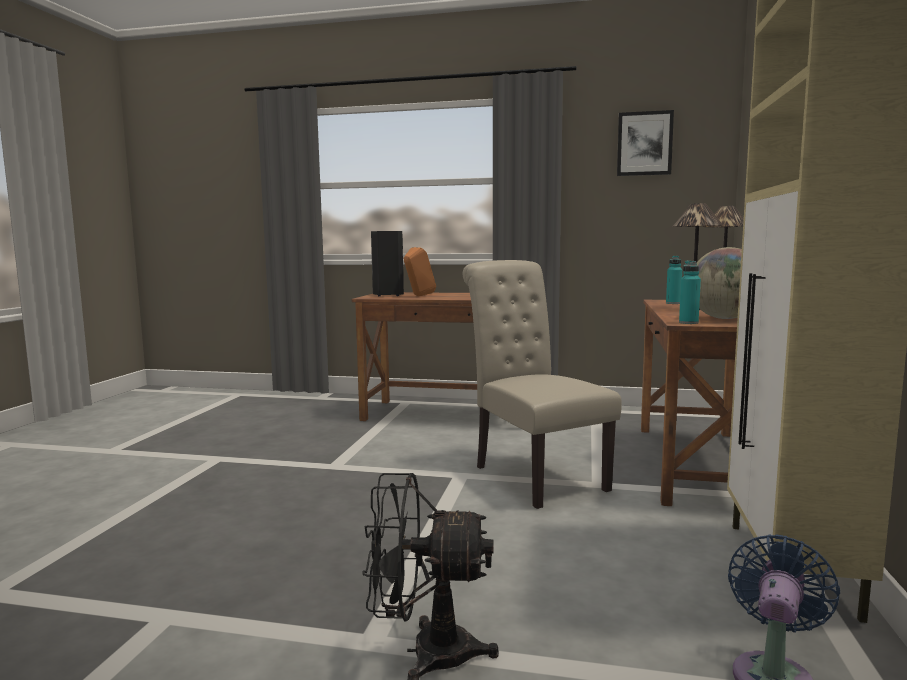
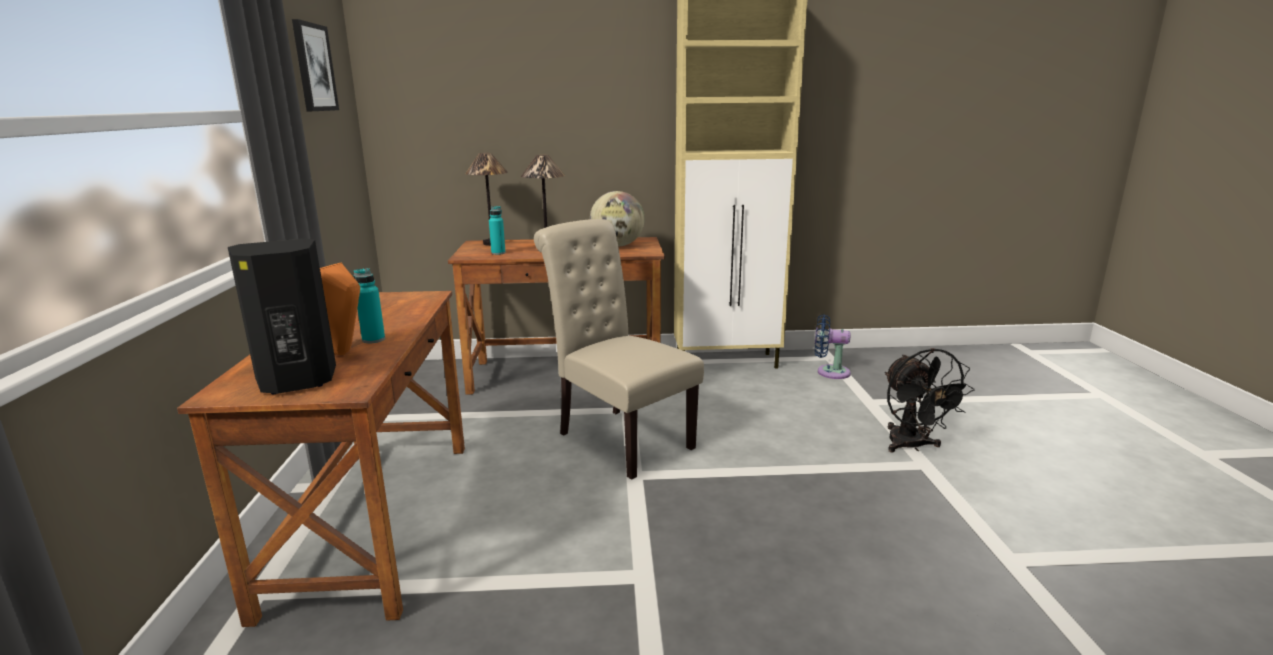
camera: 105 degrees left, 10 degrees up
(533, 475) = (618, 438): beige chair -> beige chair turned 90 degrees clockwise
(688, 323) = (648, 251): turquoise bottle -> turquoise bottle (373, 339)

